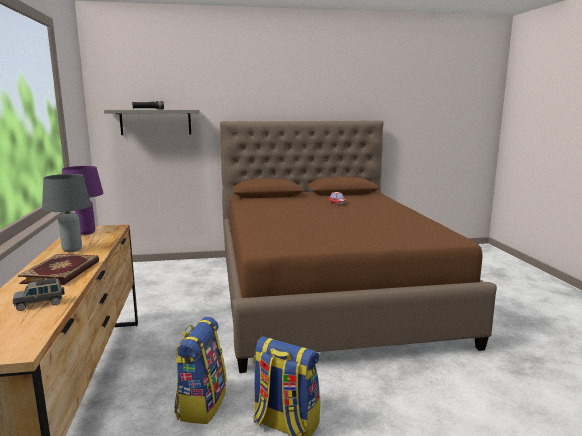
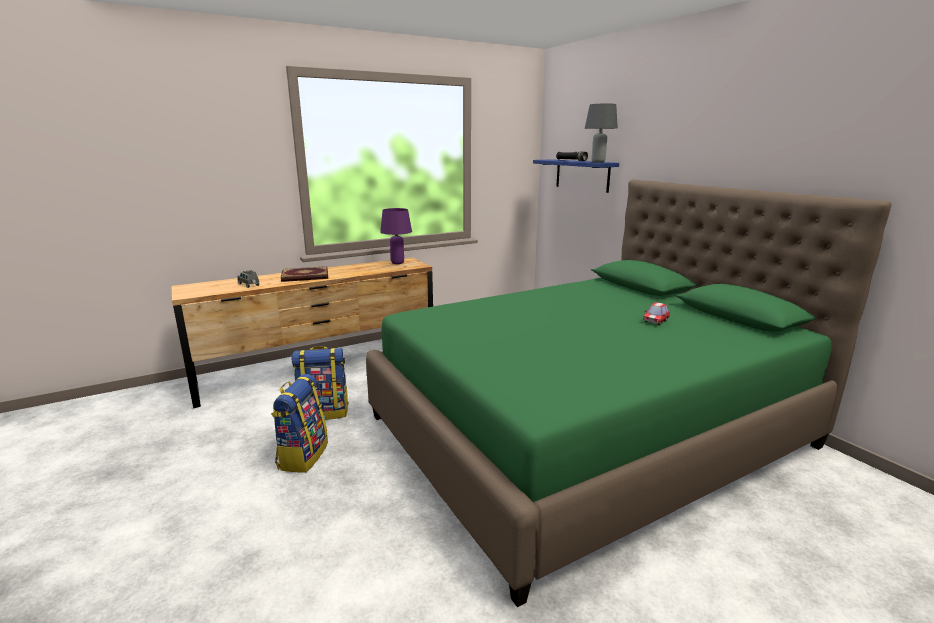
camera: 70 degrees right, 5 degrees up
(72, 250) = (353, 269): grey table lamp -> grey table lamp (598, 162)
(155, 122) = (582, 175): grey shelf -> blue shelf
(326, 293) = (587, 431): brown bed -> green bed

